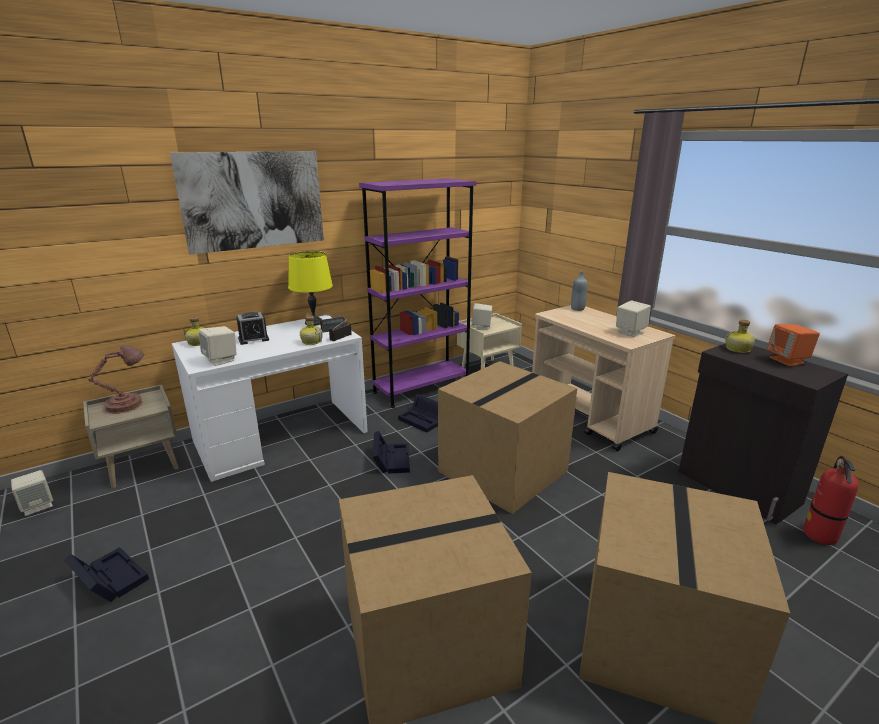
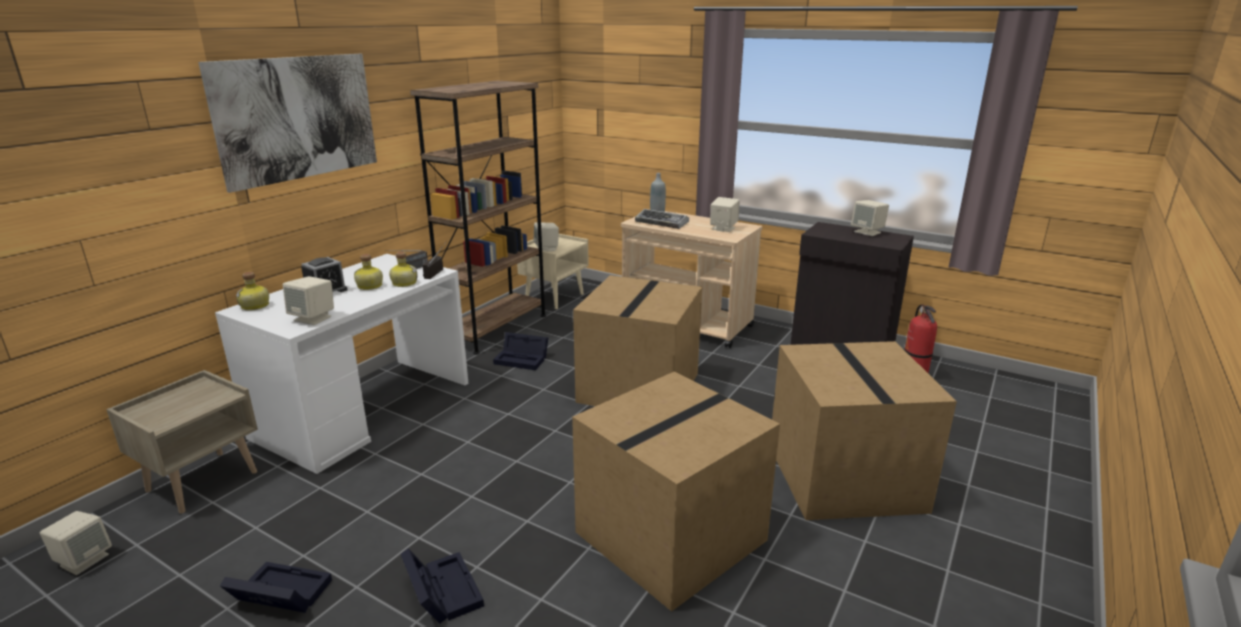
camera: 25 degrees left, 0 degrees up
(127, 405) = (177, 401): brown table lamp -> none
(314, 322) = (382, 264): yellow table lamp -> none
(391, 459) = (517, 403): black storage box -> black storage box (441, 590)
(421, 388) = (495, 328): purple bookcase -> brown bookcase
(573, 318) = (662, 223): none -> keyboard
(738, 349) = (827, 229): bottle -> bottle (370, 286)
(787, 360) = (867, 232): orange speaker -> beige speaker

